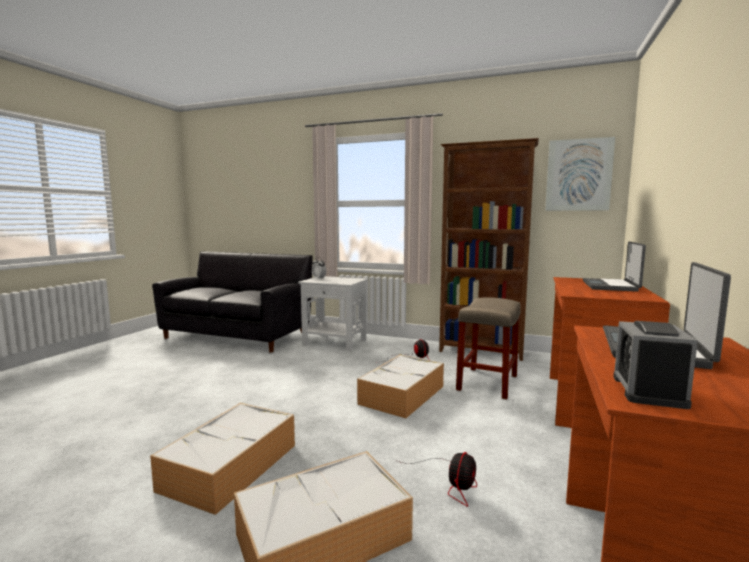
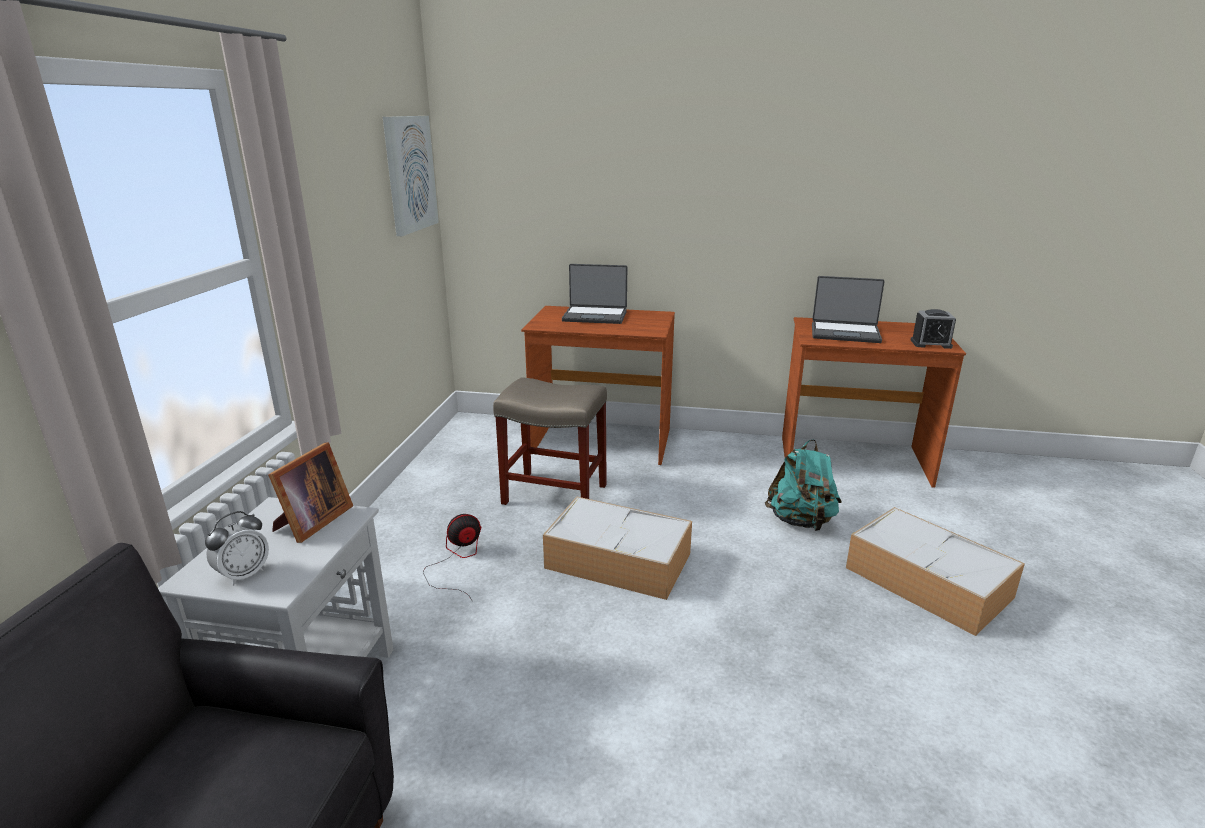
camera: 100 degrees left, 15 degrees up
(229, 468) = (898, 683): storage box -> none
(345, 281) = (311, 522): none -> picture frame
(452, 483) = (801, 521): fan -> turquoise backpack
(482, 351) = (416, 493): brown bookcase -> none

